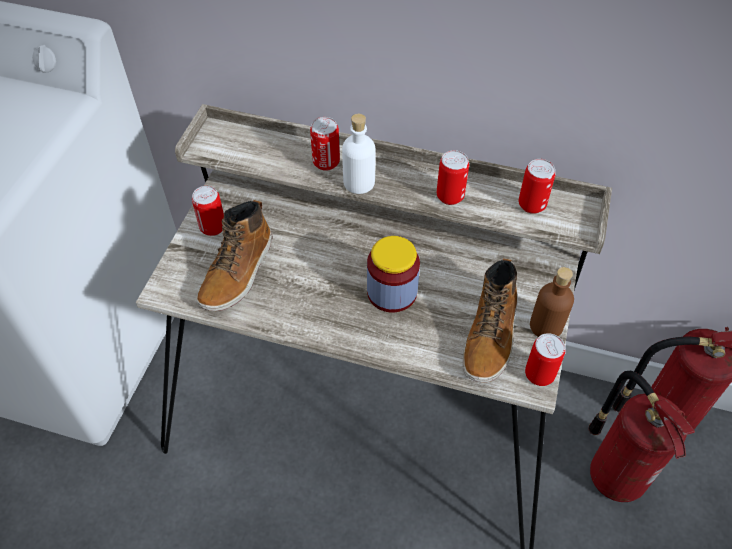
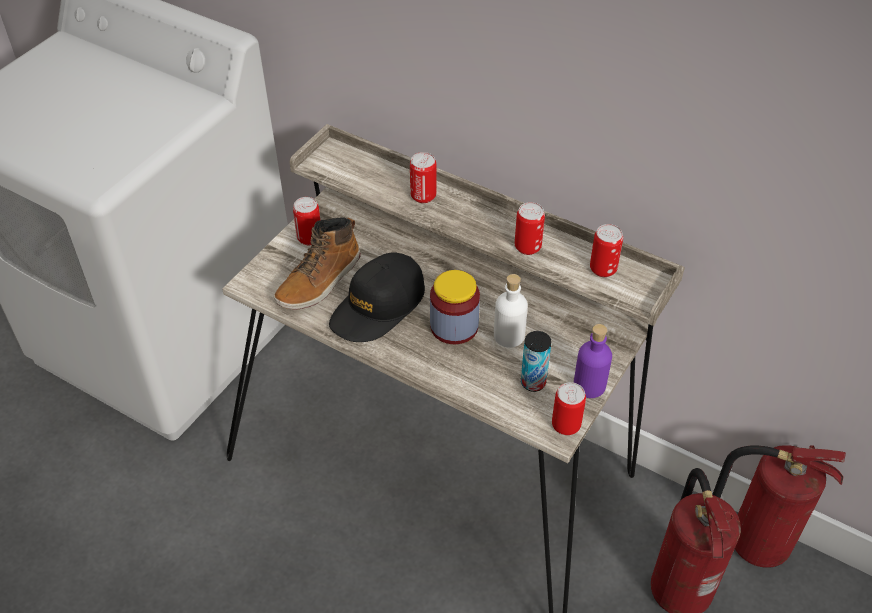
camera: 15 degrees right, 5 degrees down
(308, 287) = (378, 306): none -> black cap
(359, 182) = (447, 219): white bottle -> white bottle (509, 336)
(491, 335) = (533, 382): boot -> can
(546, 326) = (589, 385): brown bottle -> purple bottle

